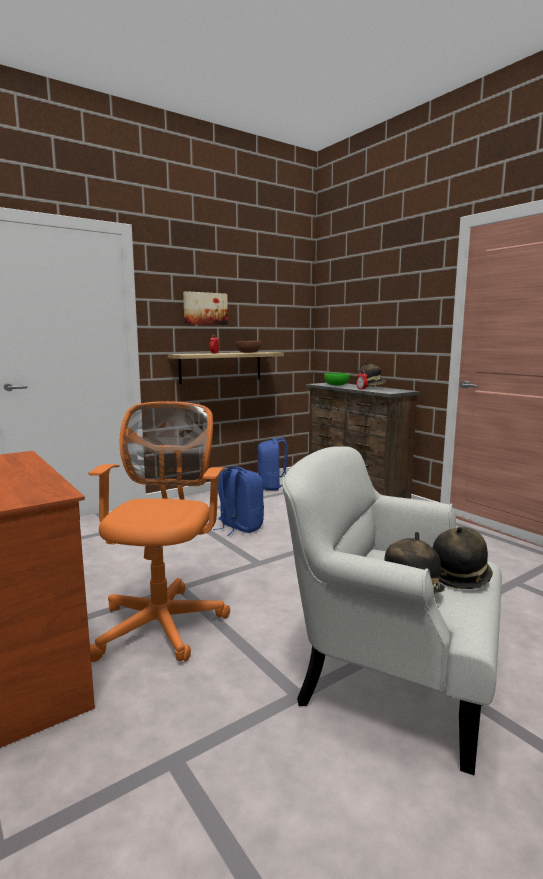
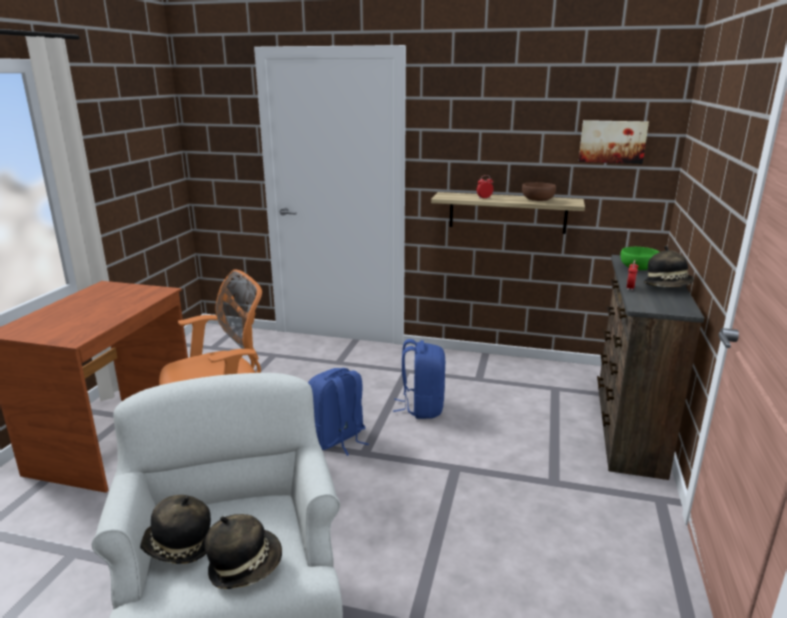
camera: 50 degrees right, 10 degrees up
(205, 308) = (491, 139): picture -> picture (612, 141)
(272, 486) = (549, 374): blue backpack -> blue backpack (337, 439)

